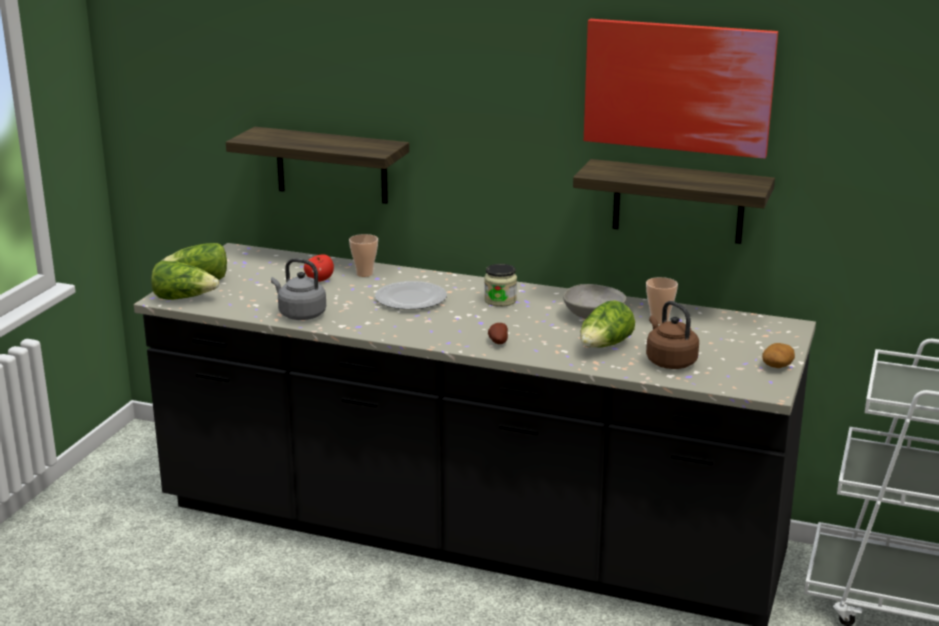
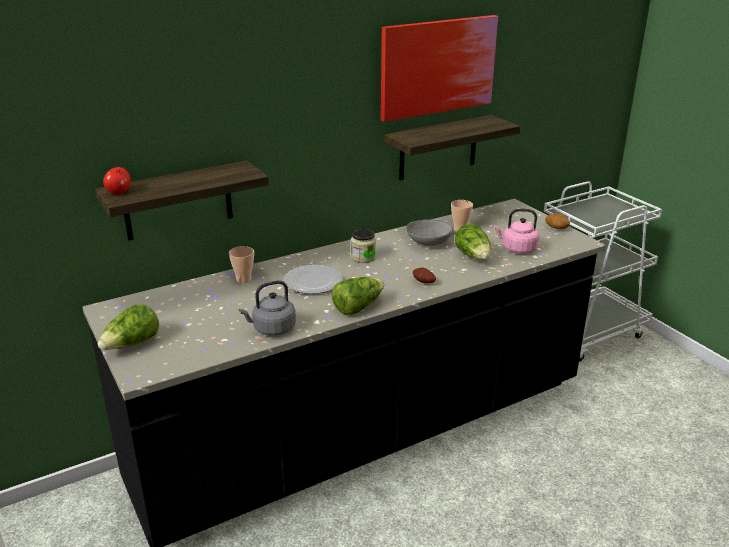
camera: 50 degrees left, 5 degrees up
(184, 298) = (156, 365): lettuce -> lettuce (358, 307)
(319, 280) = (224, 299): apple -> apple (119, 193)
(669, 361) = (517, 249): brown kettle -> pink kettle

